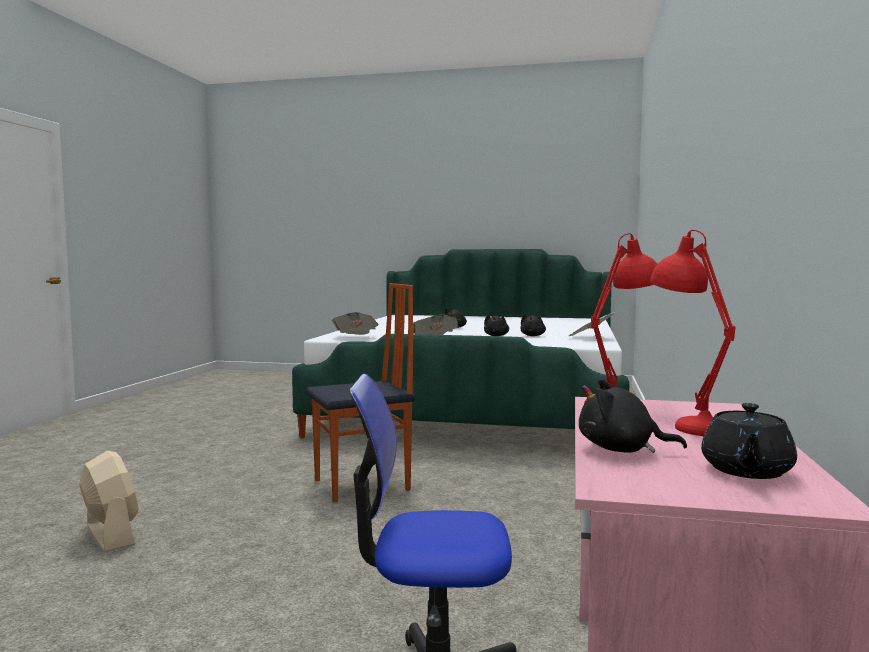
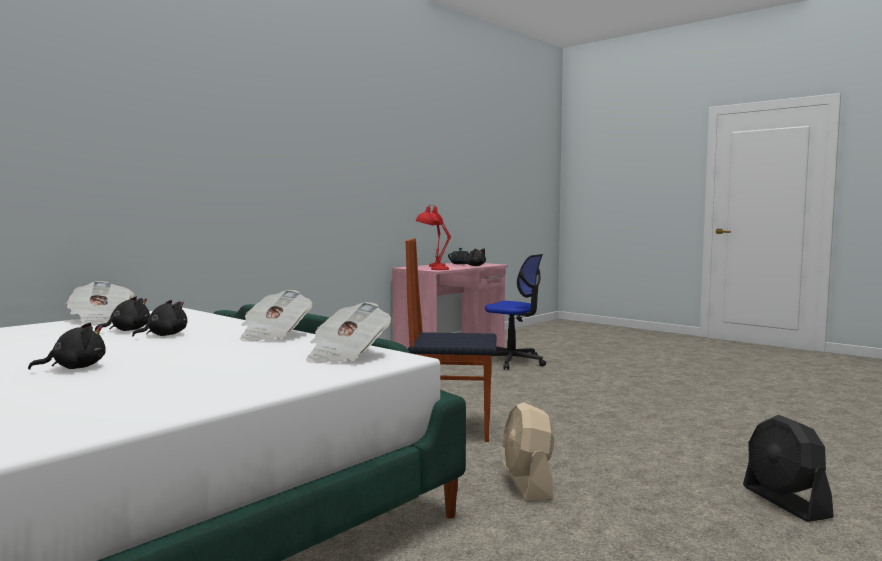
camera: 150 degrees left, 0 degrees up
(62, 478) = (785, 502): none -> black fan
(110, 534) = (665, 427): beige fan -> beige fan (527, 484)

